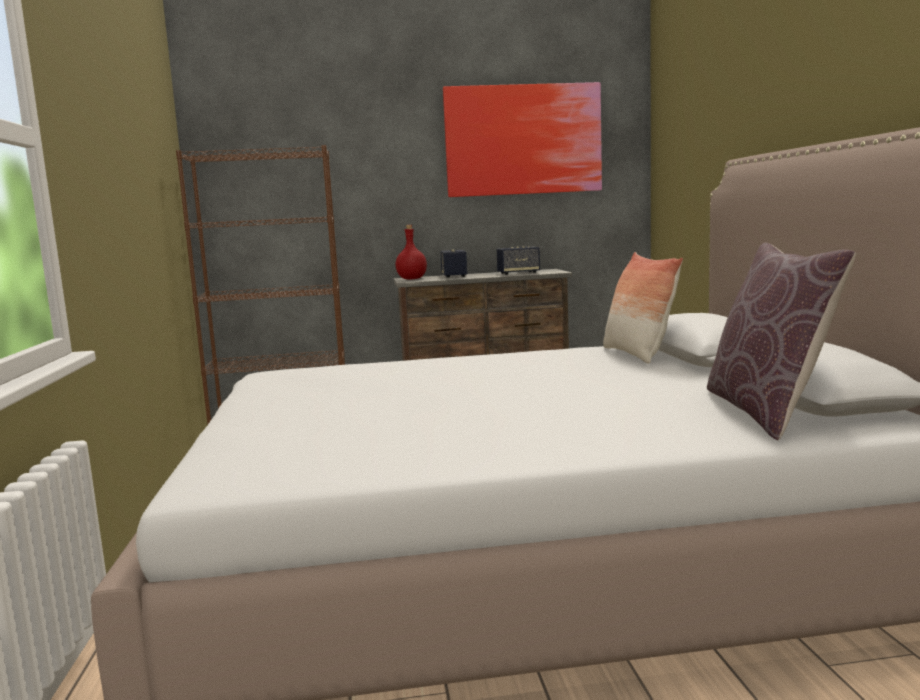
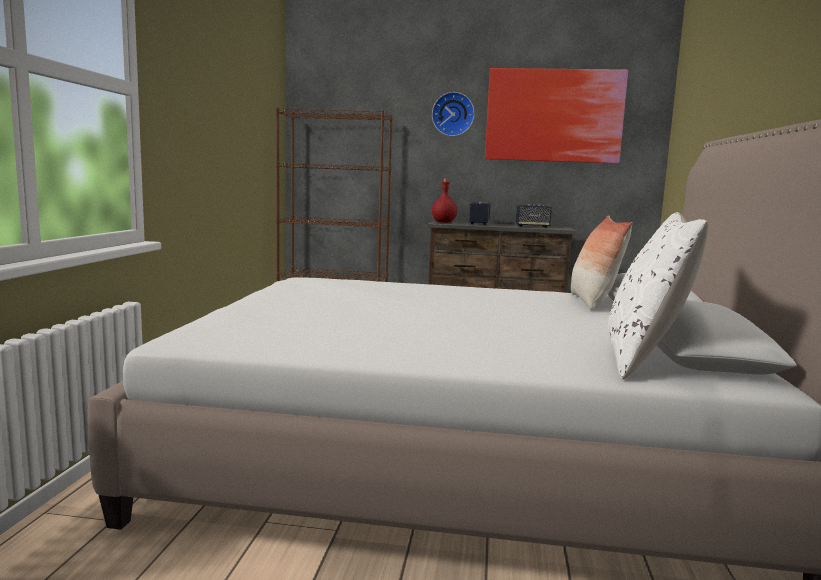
camera: 15 degrees right, 0 degrees up
(403, 145) = (453, 114): none -> wall clock
(767, 412) = (645, 358): brown pillow -> white pillow

